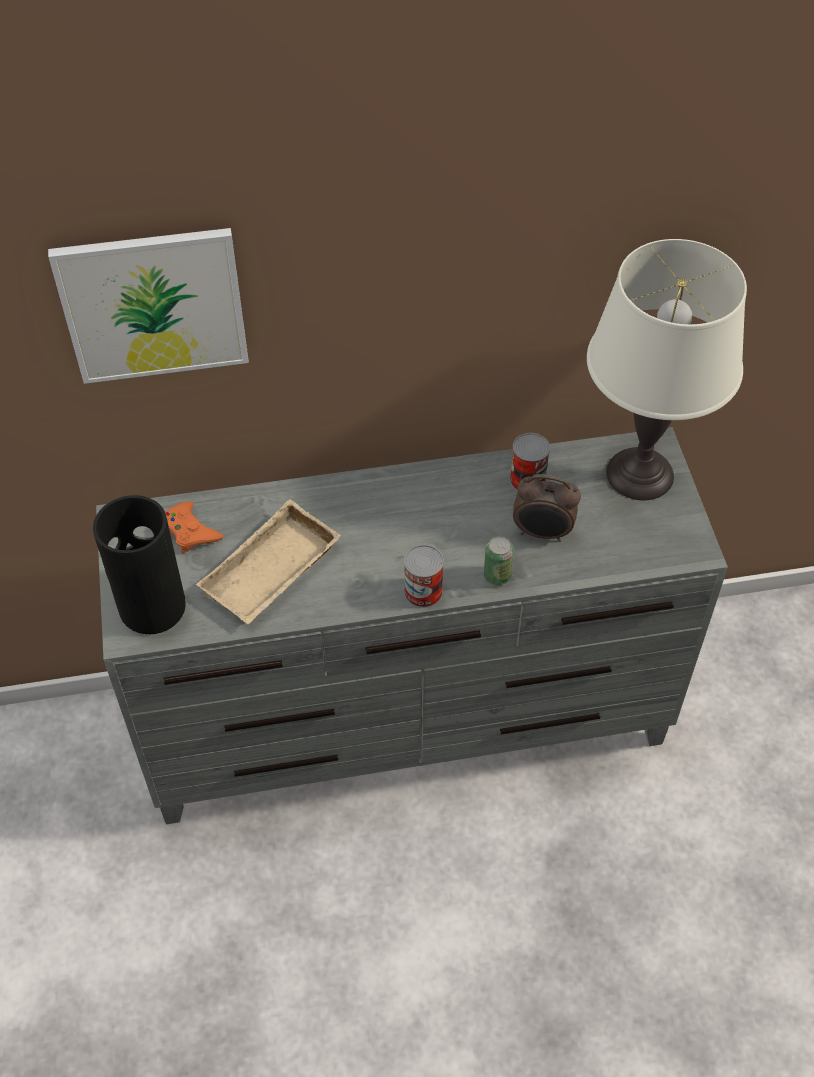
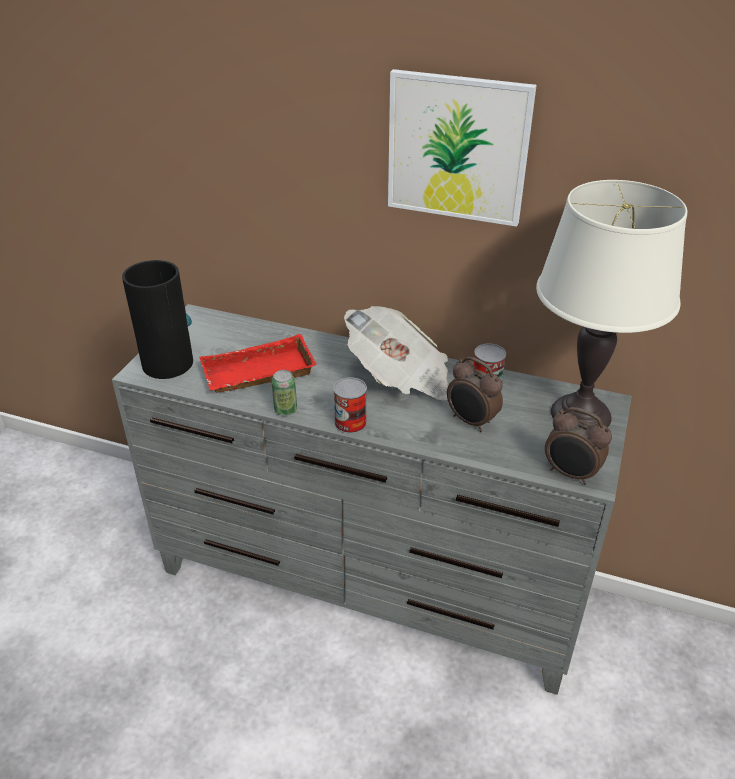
camera: 30 degrees right, 15 degrees down
(153, 305) = (236, 138): picture -> picture (457, 148)
(189, 531) = (228, 335): orange game controller -> none
(272, 574) = (257, 374): beige tray -> red tray
(431, 507) = (400, 377): none -> newspaper
(497, 576) = (413, 434): can -> can (285, 410)
(673, 554) = (570, 474): none -> alarm clock

